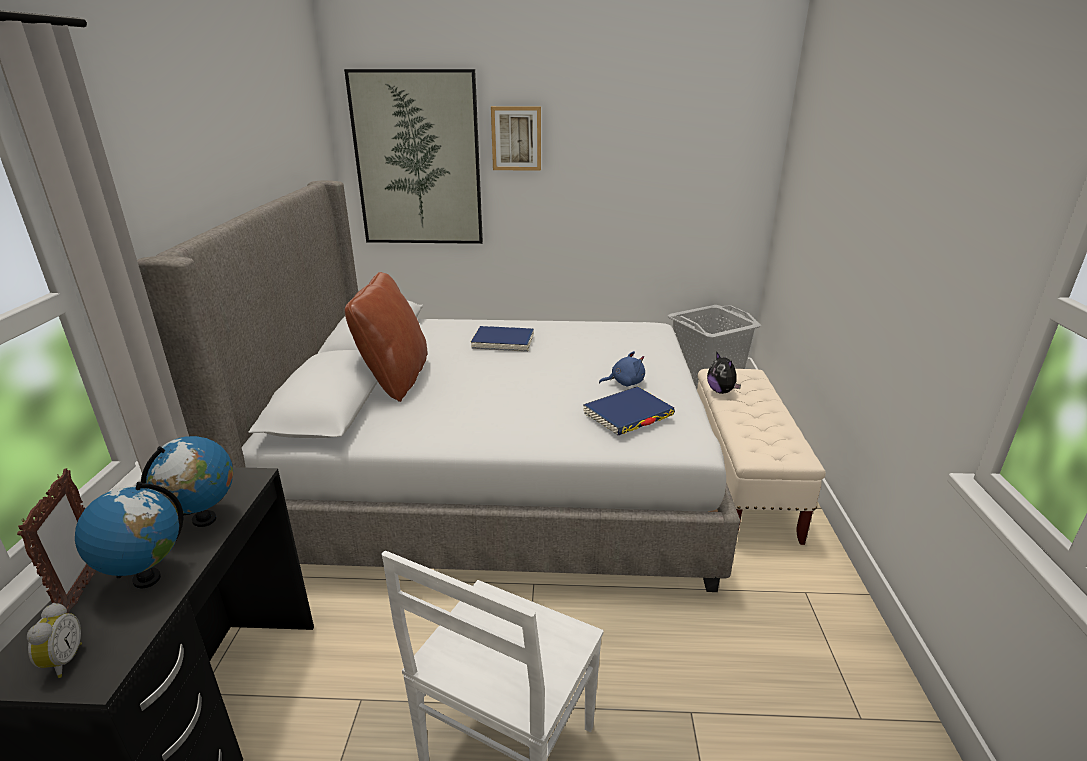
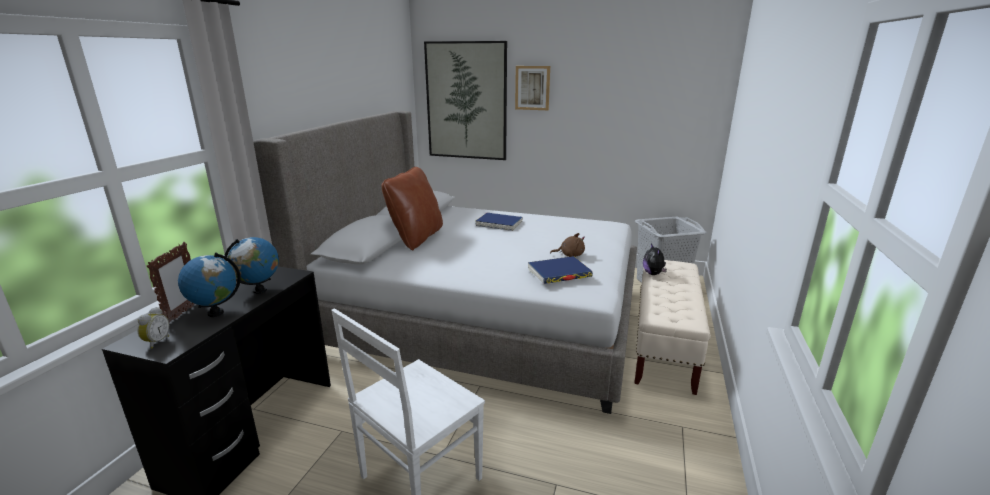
camera: 15 degrees right, 5 degrees down
(624, 383) = (570, 255): blue plush toy -> brown plush toy

